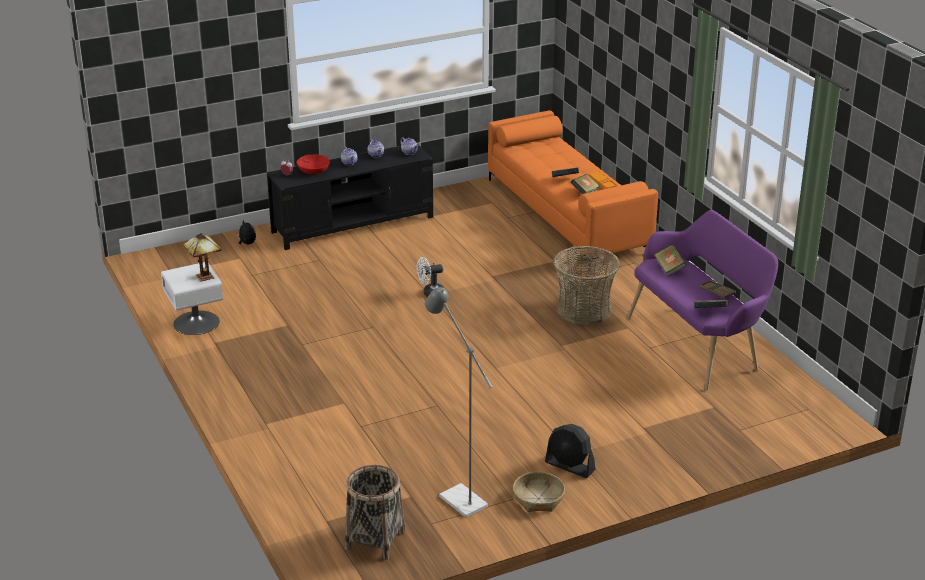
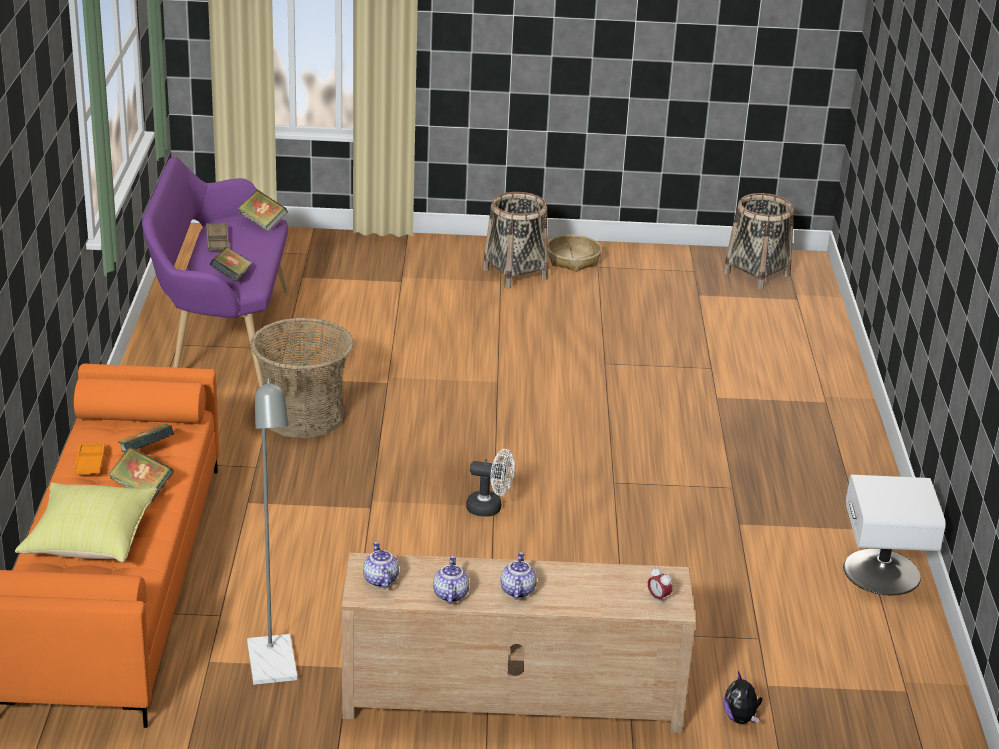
camera: 155 degrees left, 0 degrees up
(203, 276) = (876, 488): table lamp -> none
(313, 171) = (601, 592): red bowl -> none
(353, 224) = (511, 697): black tv stand -> beige tv stand
(457, 497) = (651, 282): grey floor lamp -> grey floor lamp (273, 670)
(557, 159) = (89, 540): none -> yellow pillow
(570, 466) = (515, 273): black fan -> basket

